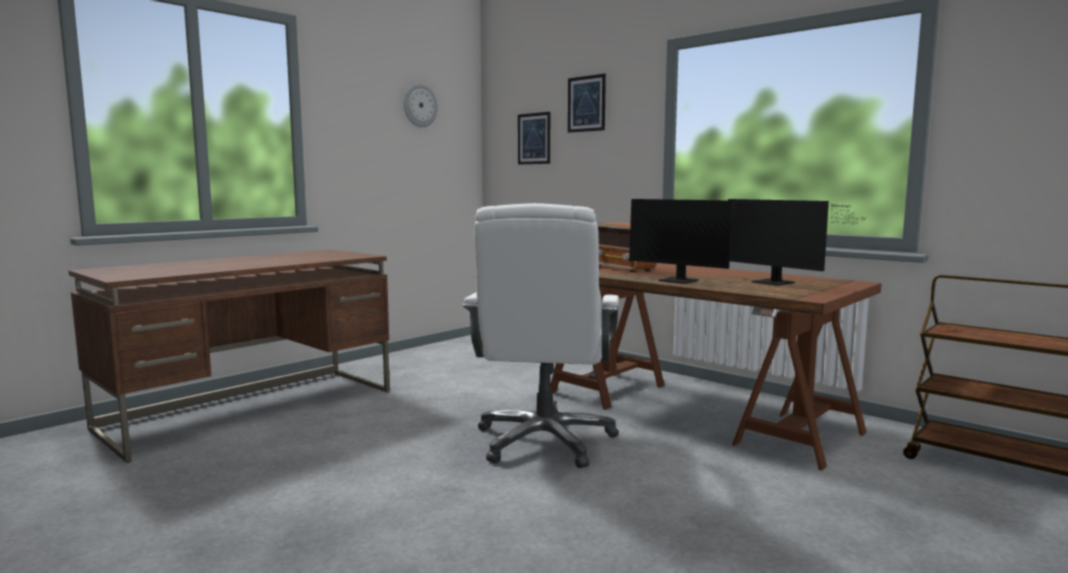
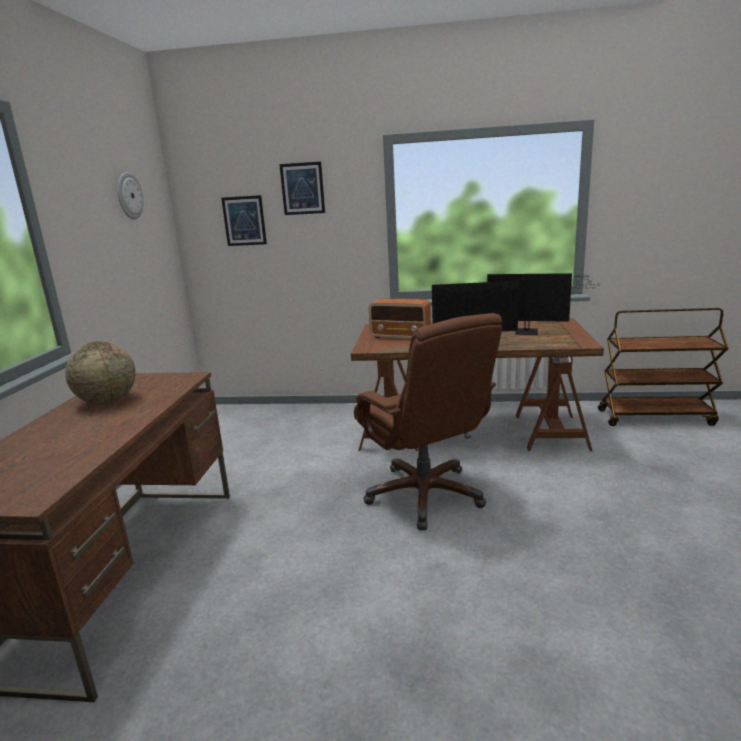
camera: 35 degrees left, 10 degrees up
(284, 257) = (108, 401): none -> globe
(544, 441) = (425, 495): white office chair -> brown office chair

